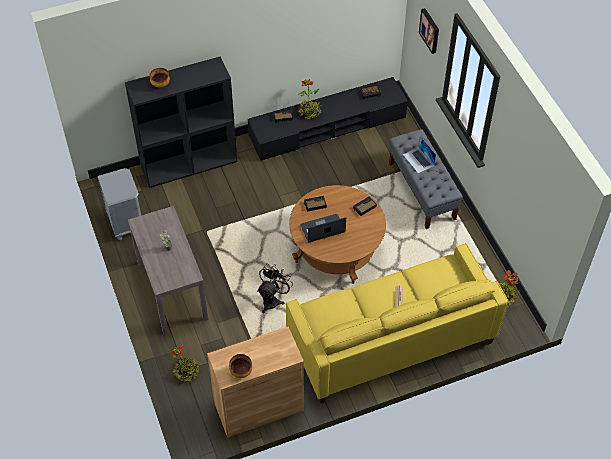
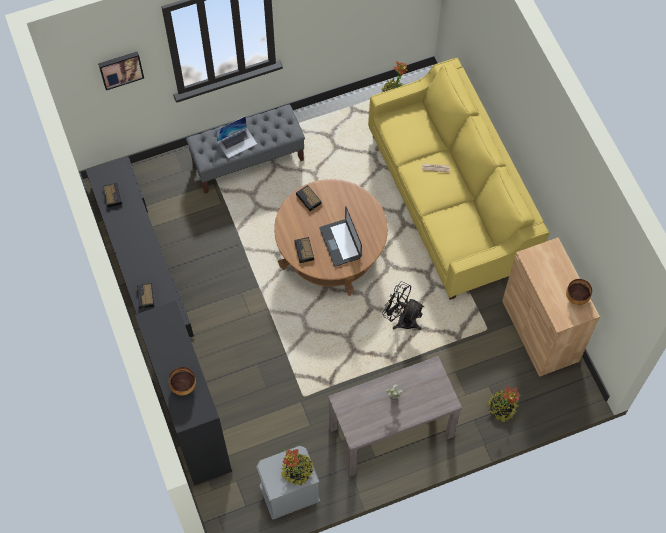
camera: 90 degrees left, 10 degrees up
(310, 112) = (140, 265): potted plant -> potted plant (297, 471)

